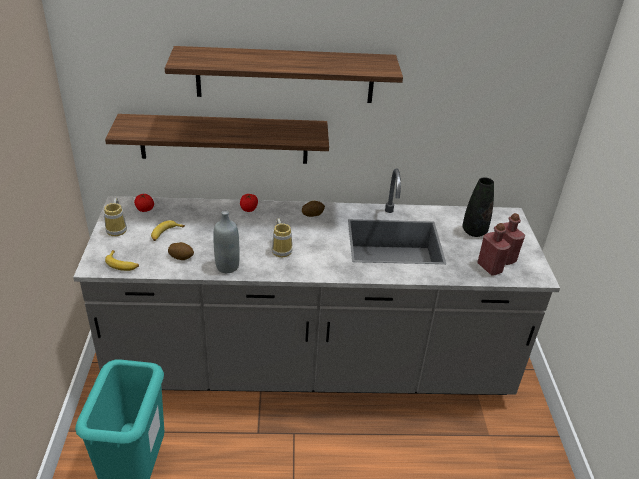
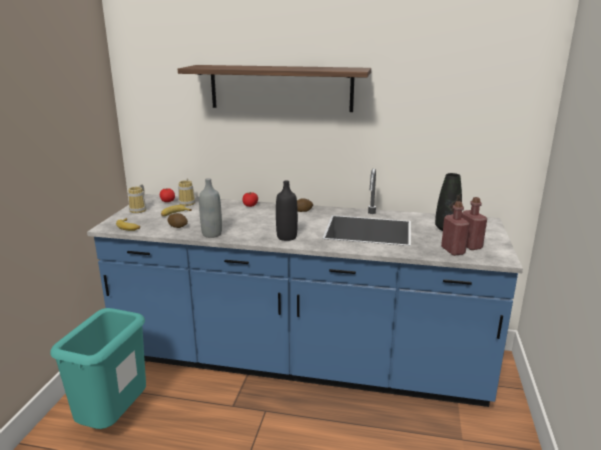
camera: 15 degrees right, 15 degrees down
(224, 139) = (234, 145): shelf -> none
(282, 249) = (264, 228): mug -> mug (188, 203)
(311, 365) = (300, 360): grey counter -> blue counter
(313, 263) = (286, 237): none -> black bottle

